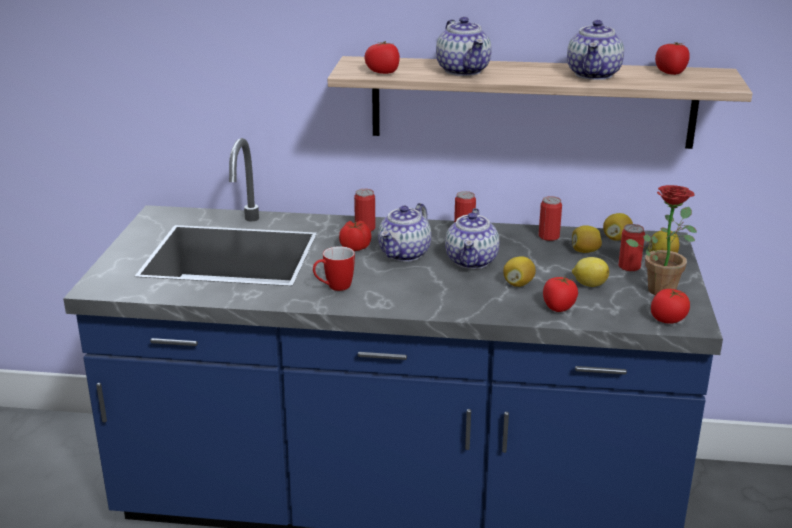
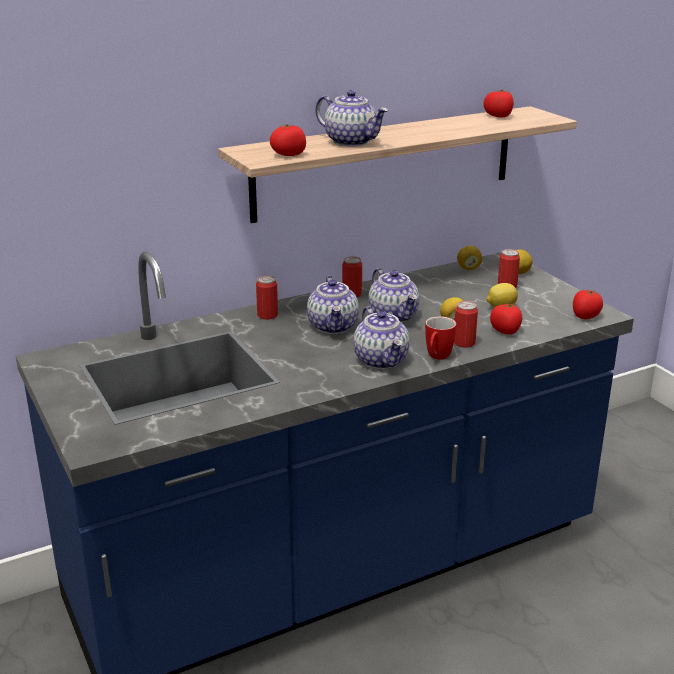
camera: 35 degrees left, 0 degrees up
(333, 288) = (318, 372): mug -> mug (437, 357)
(354, 247) = (283, 333): tomato -> none
(549, 236) = (420, 280): can -> can (464, 343)
(585, 251) = (461, 284): lemon -> none
(594, 75) = (452, 127): teapot -> teapot (382, 360)
(661, 287) = (548, 295): potted plant -> none

